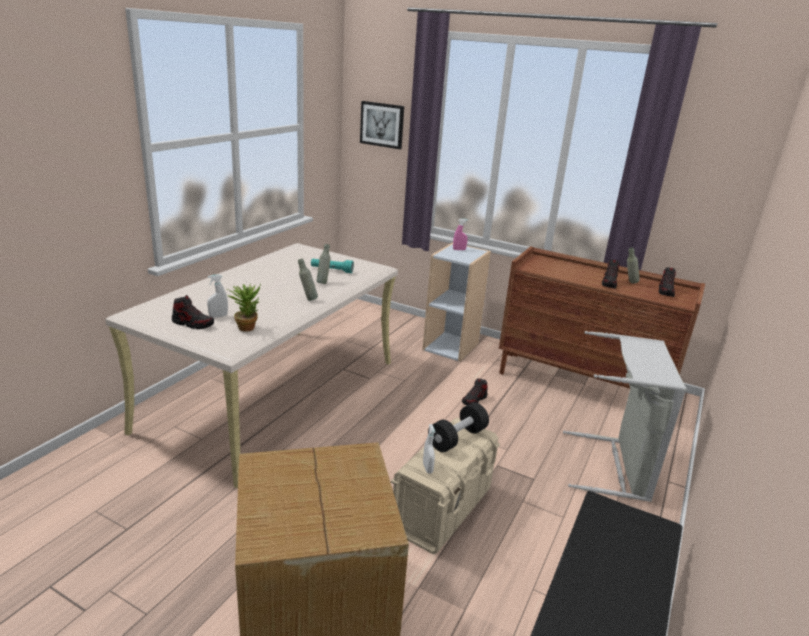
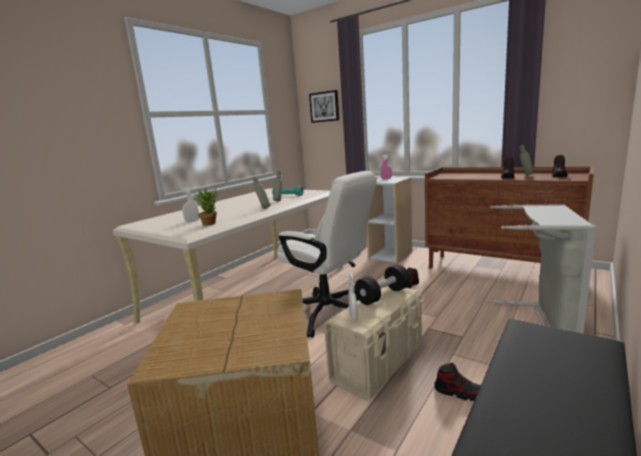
camera: 10 degrees right, 10 degrees down
(193, 324) = (171, 225): shoe -> shoe (459, 392)
(383, 439) = (330, 315): none -> white office chair

